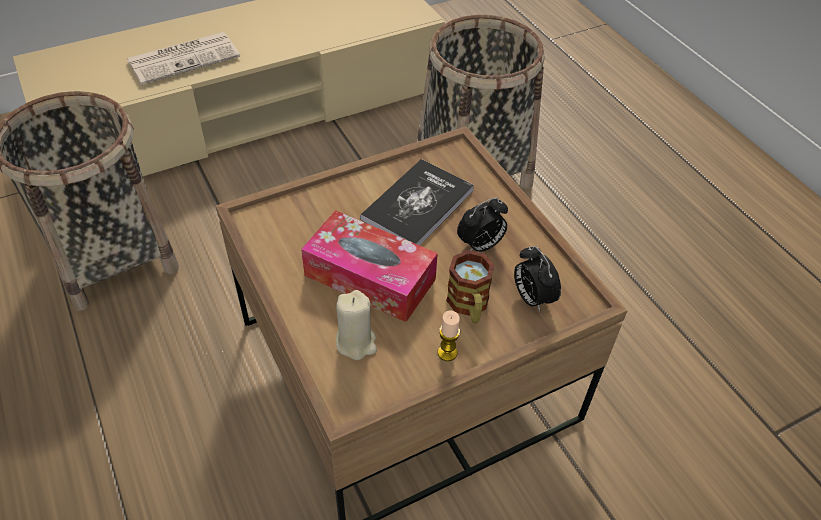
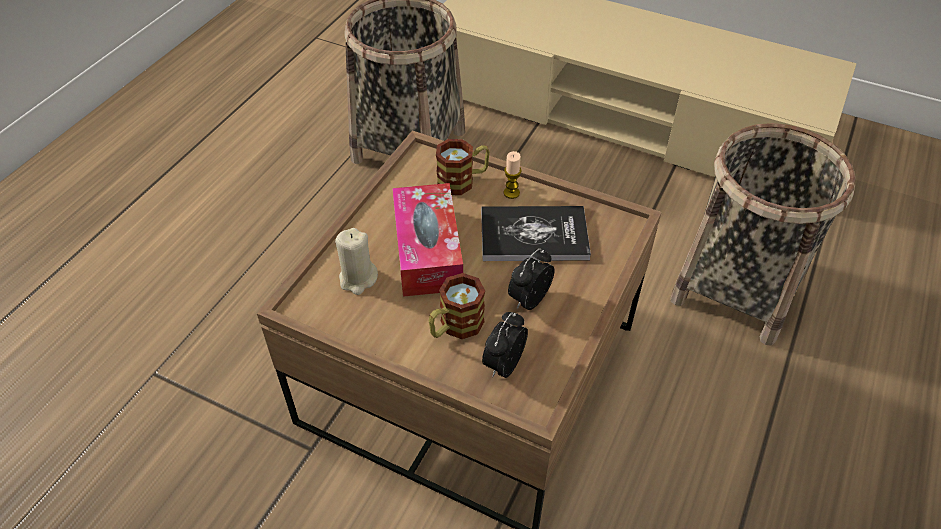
camera: 55 degrees right, 0 degrees up
(185, 58) = (577, 33): newspaper -> none
(312, 210) = (463, 181): none -> mug
(447, 353) = (394, 338): candle -> candle (511, 193)
(480, 246) = (529, 299): alarm clock -> alarm clock turned 105 degrees clockwise

